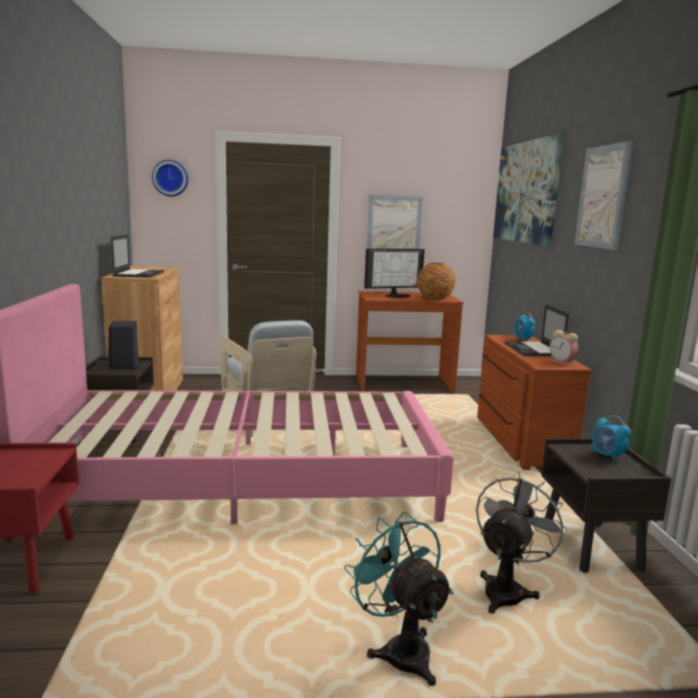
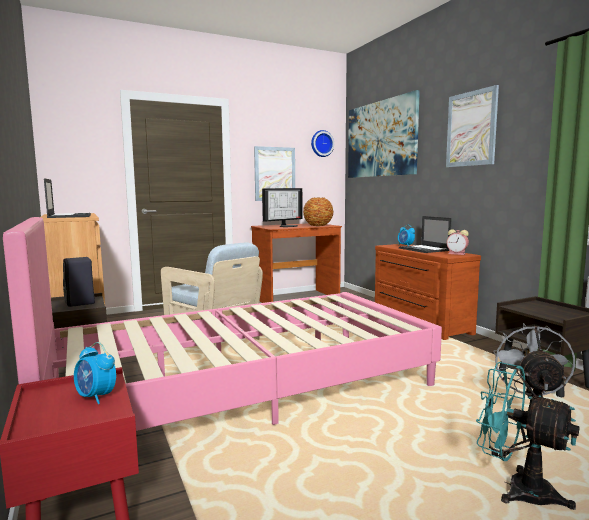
camera: 20 degrees left, 5 degrees down
(170, 178) = (77, 131): wall clock -> wall clock (321, 143)
(607, 456) = (546, 307): alarm clock -> alarm clock (96, 397)

